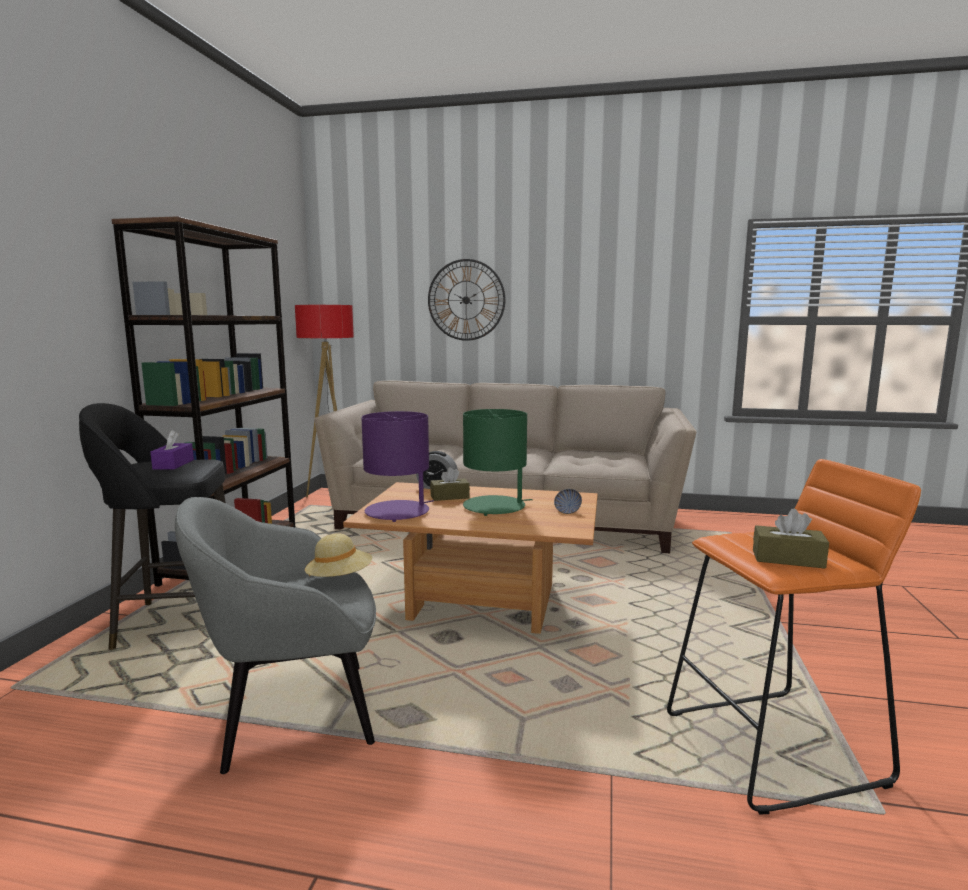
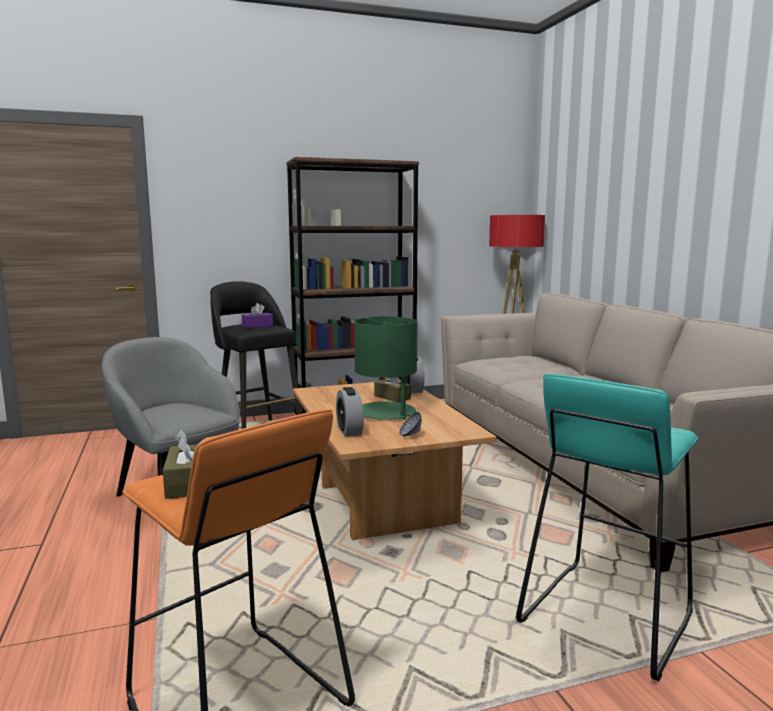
camera: 60 degrees right, 0 degrees up
(339, 579) = (205, 414): beige hat -> none
(398, 512) = (331, 394): purple table lamp -> none
(466, 300) = (635, 206): wall clock -> none
(532, 526) = (349, 431): none -> alarm clock
(709, 583) = (605, 617): none -> turquoise stool

